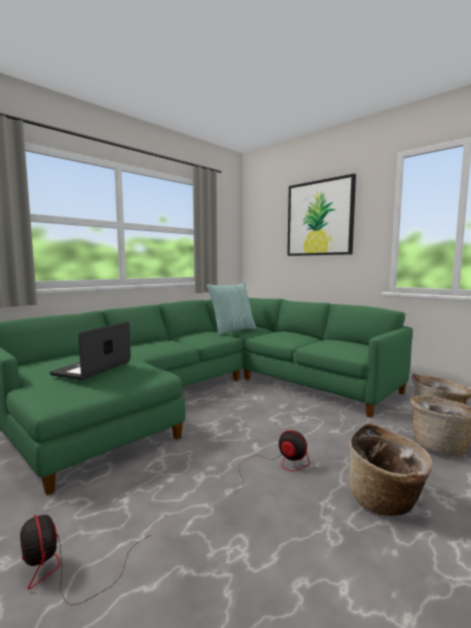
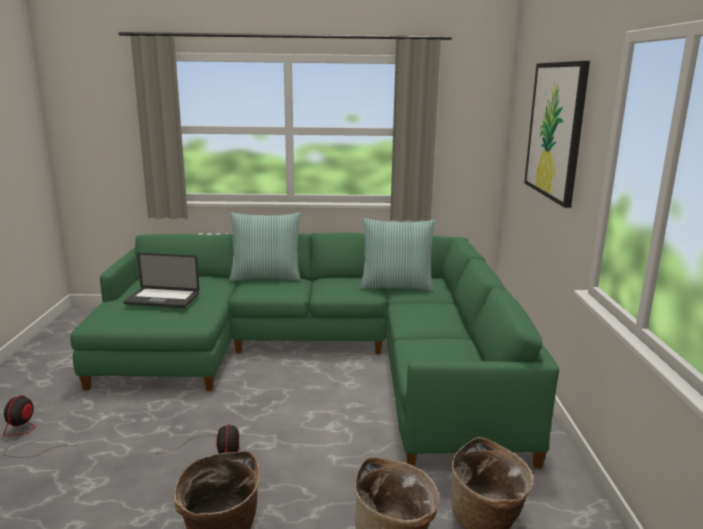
camera: 45 degrees right, 10 degrees up
(92, 368) = (162, 299): laptop -> laptop turned 150 degrees counterclockwise
(138, 343) = (266, 277): none -> pillow

